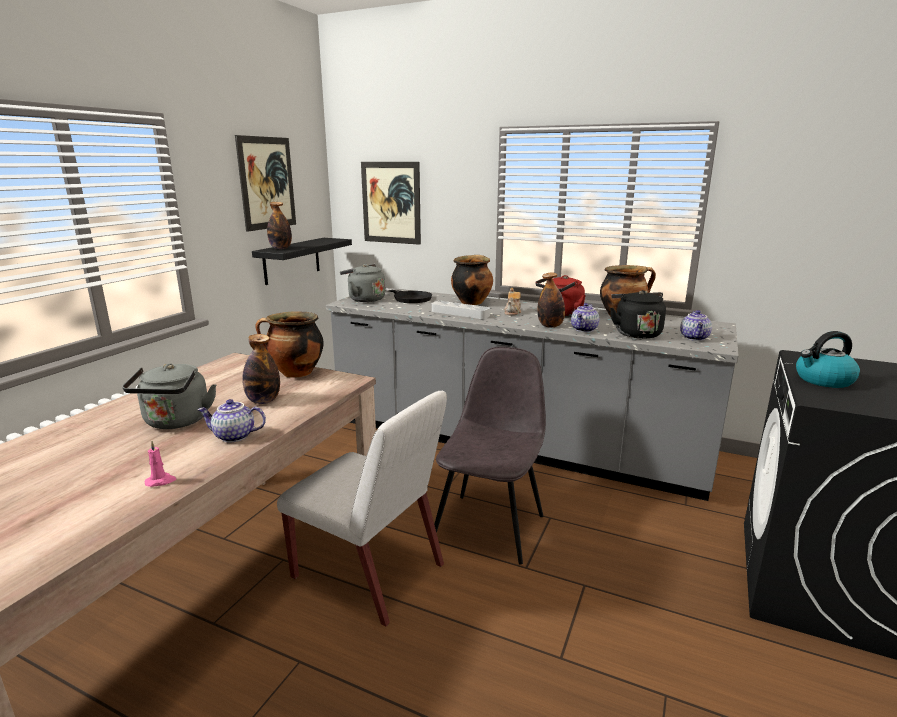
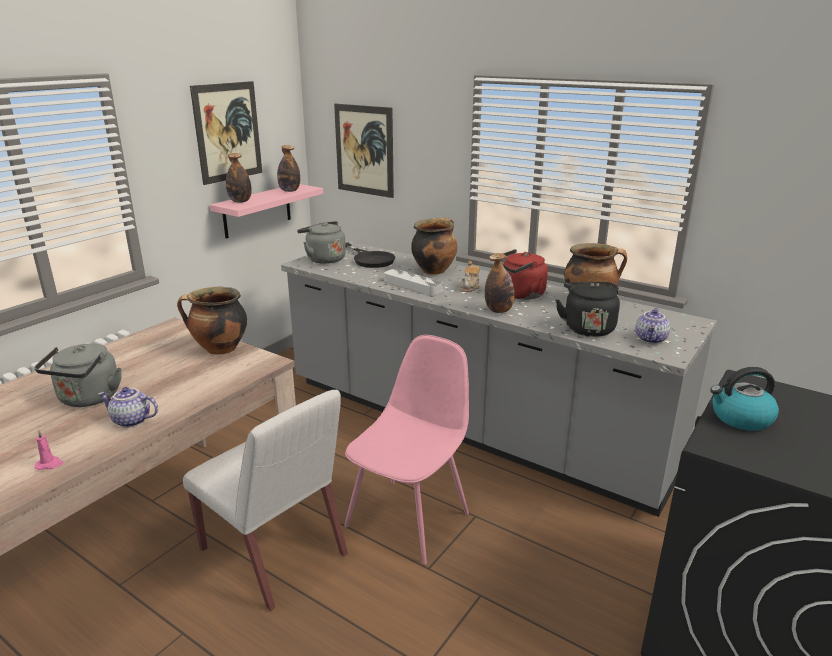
camera: 10 degrees right, 5 degrees up
(263, 401) = (175, 381): bottle -> bottle (289, 191)
(292, 260) = (257, 211): black shelf -> pink shelf
(490, 525) = (409, 517): grey chair -> pink chair
(584, 329) = (533, 318): teapot -> none

